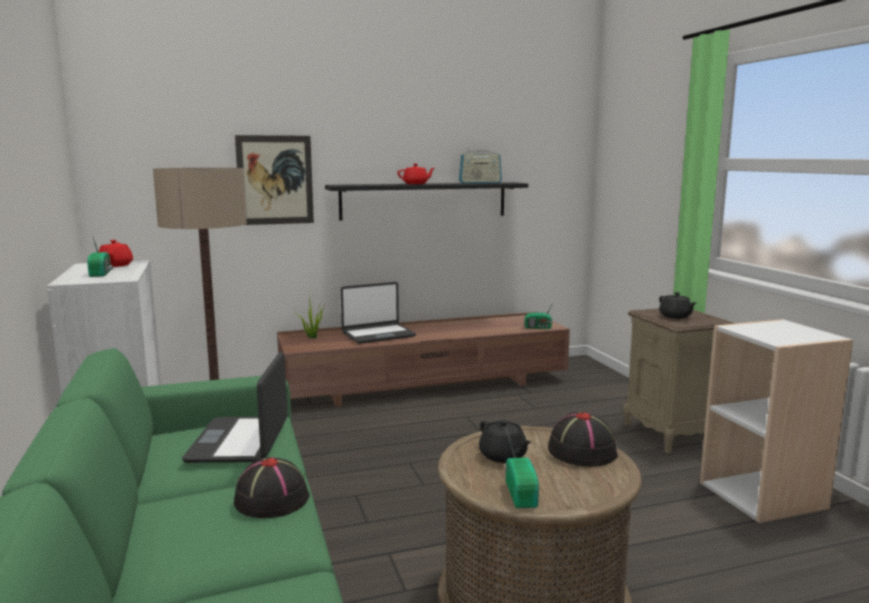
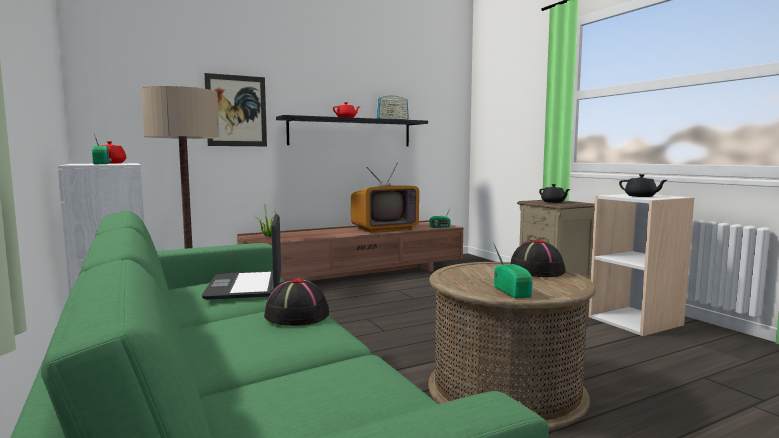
camera: 10 degrees left, 5 degrees down
(378, 334) = (320, 233): laptop -> none
(462, 328) = (384, 229): none -> television
(503, 456) = (479, 276): black teapot -> black teapot (641, 196)

